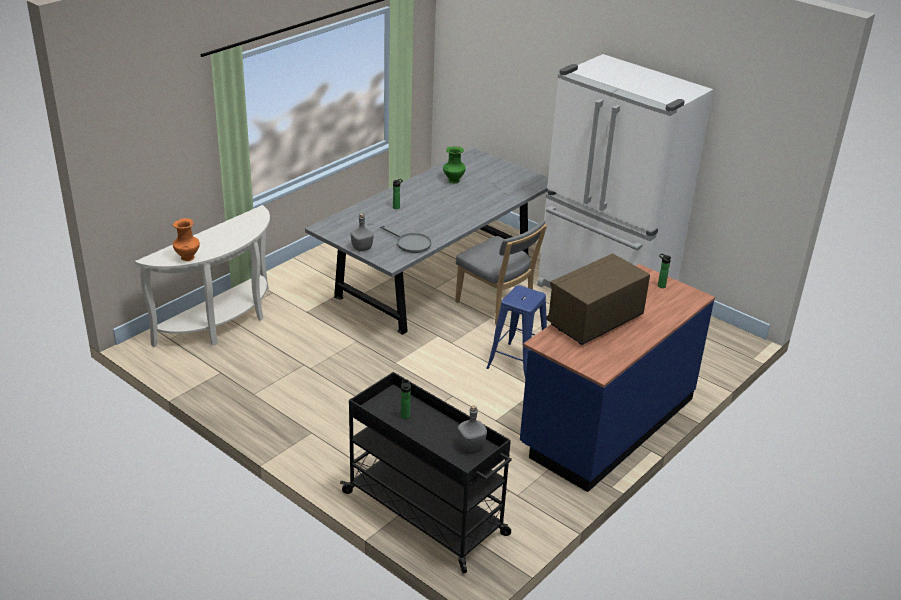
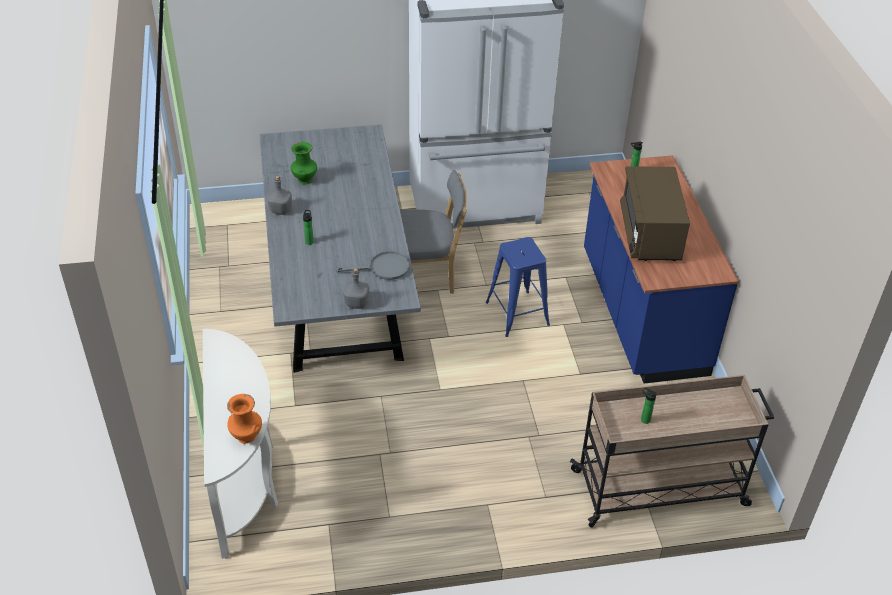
camera: 50 degrees left, 10 degrees up
(426, 514) = (661, 488): black cart -> beige cart
(471, 445) = (717, 402): grey bottle -> grey bottle (280, 210)

